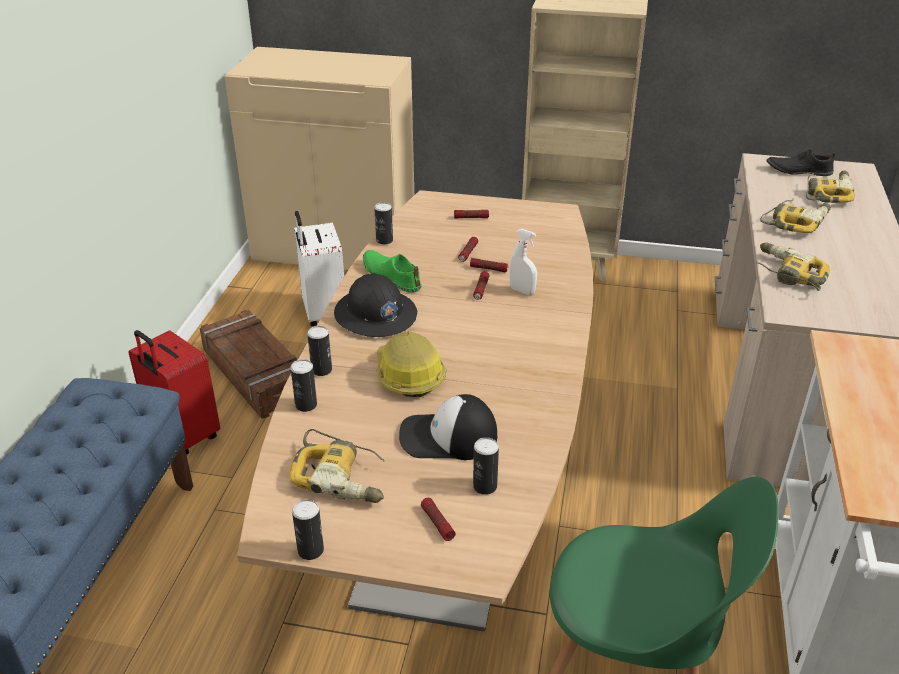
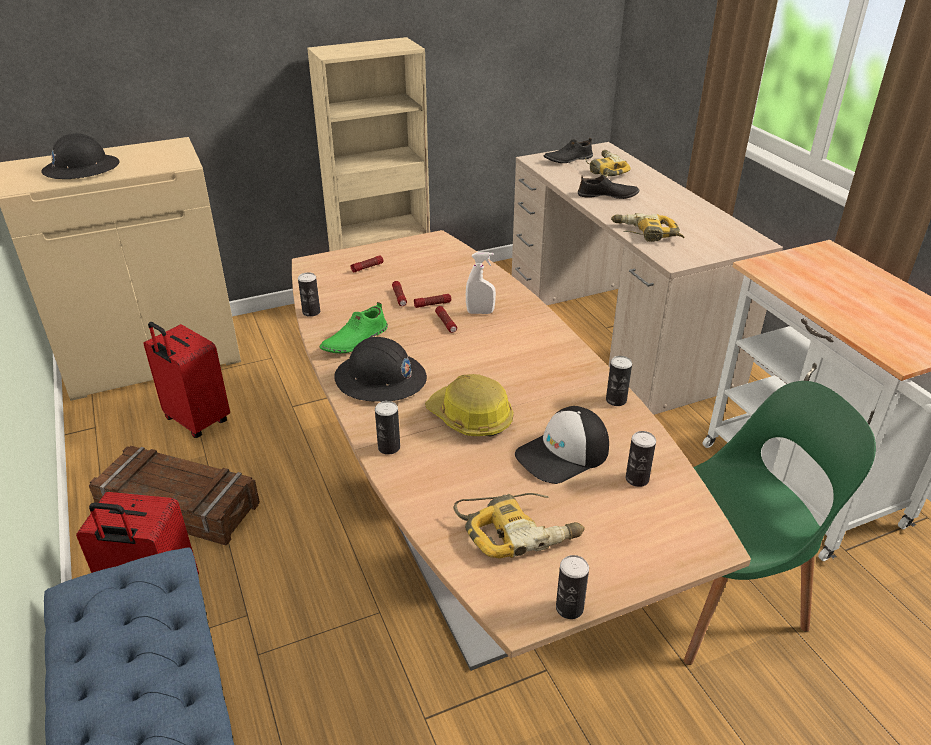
camera: 35 degrees left, 0 degrees up
(303, 66) = (81, 169): none -> black hard hat
(306, 405) = (412, 485): can -> can (616, 400)
(322, 313) = (196, 421): white suitcase -> red suitcase
(391, 276) = (354, 340): green shoe -> green shoe turned 60 degrees counterclockwise
(437, 523) = (638, 527): flashlight -> none
(795, 222) = (607, 196): power drill -> black shoe

